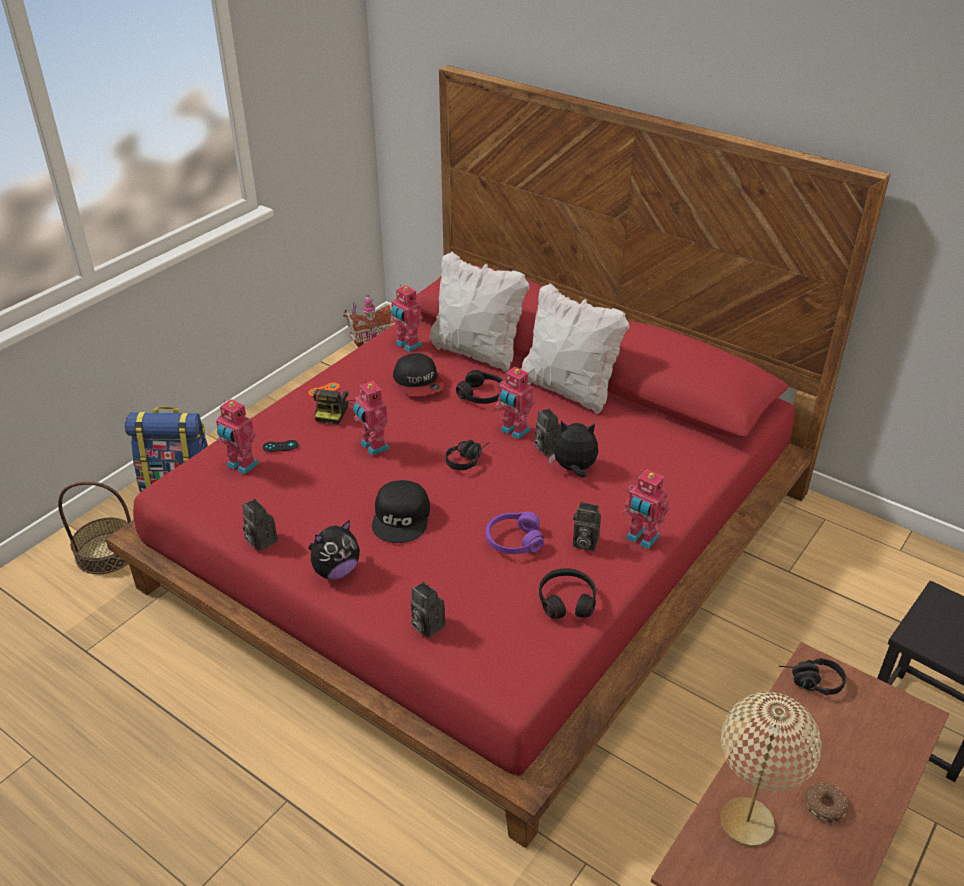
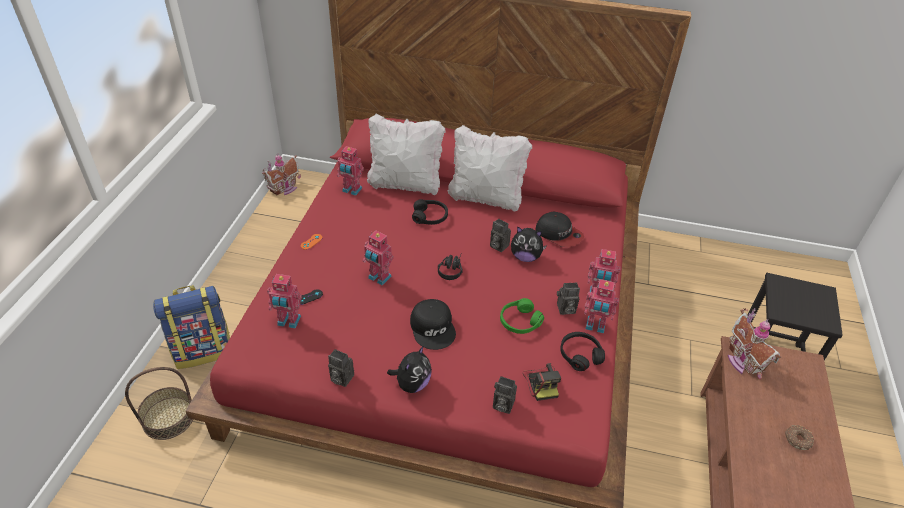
camera: 25 degrees left, 5 degrees up
(335, 411) = (331, 256): camera -> camera (541, 383)
(419, 382) = (379, 218): cap -> cap (558, 234)
(513, 540) = (519, 321): purple headphones -> green headphones
(514, 431) = (469, 239): toy robot -> toy robot (595, 326)
(574, 469) = (525, 257): plush toy -> plush toy turned 150 degrees counterclockwise
(747, 823) = (765, 468): beige table lamp -> none
(810, 682) = (742, 361): black headphones -> toy house

